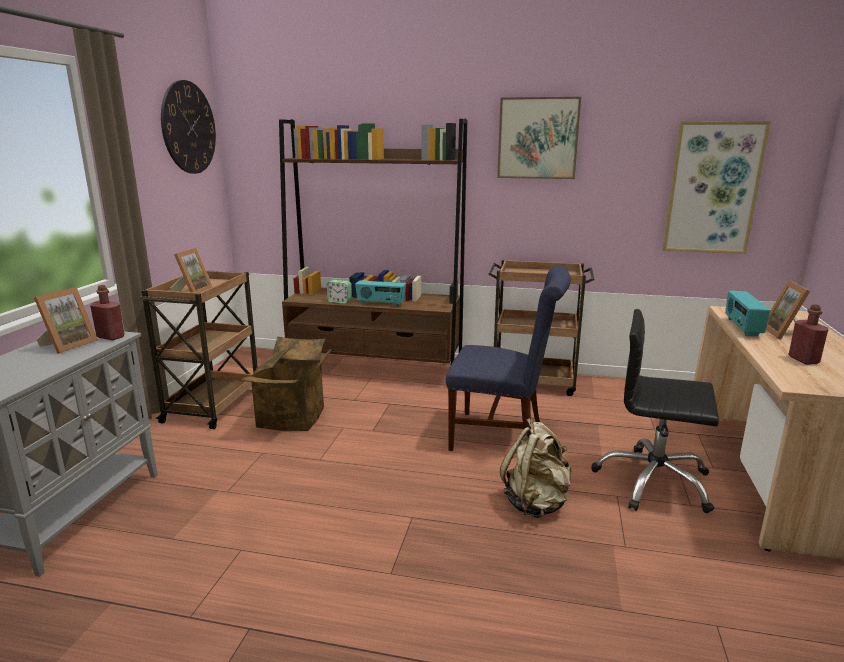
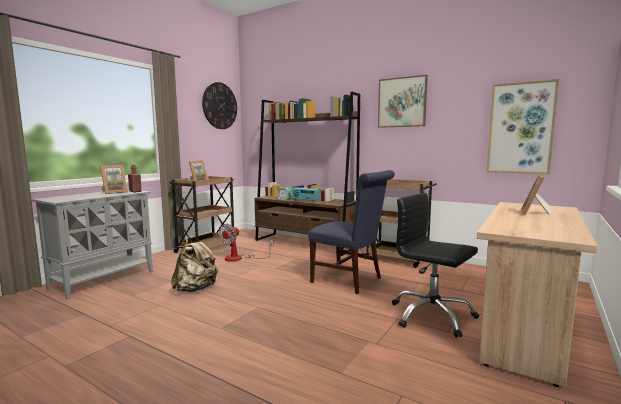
camera: 20 degrees right, 10 degrees down
(294, 418) = (240, 258): cardboard box -> fan
(536, 503) = (339, 313): beige backpack -> beige backpack (196, 289)
(742, 327) = (505, 209): radio -> none
(803, 360) = (524, 222): red bottle -> none

